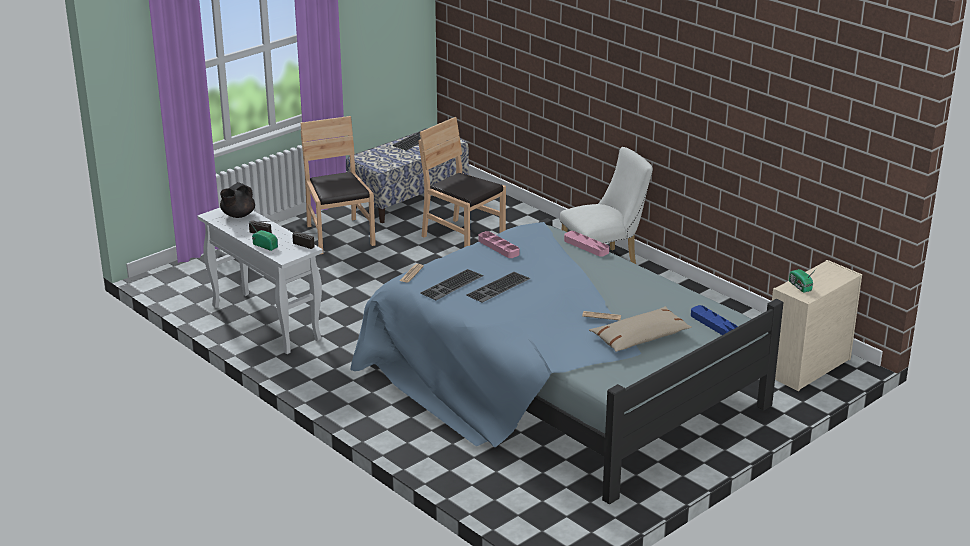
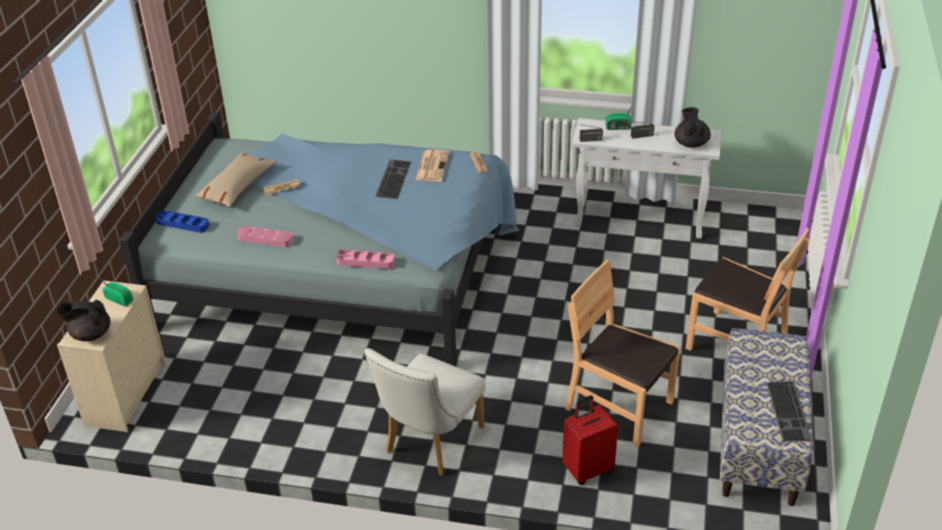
camera: 145 degrees right, 10 degrees up
(452, 285) = (432, 166): keyboard -> newspaper
(462, 237) = (619, 406): brown chair -> brown chair turned 150 degrees counterclockwise
(498, 247) = (440, 218): pink tray -> pink tray (265, 239)
(522, 222) = (587, 469): none -> red suitcase
(833, 271) = (90, 334): none -> black teapot

